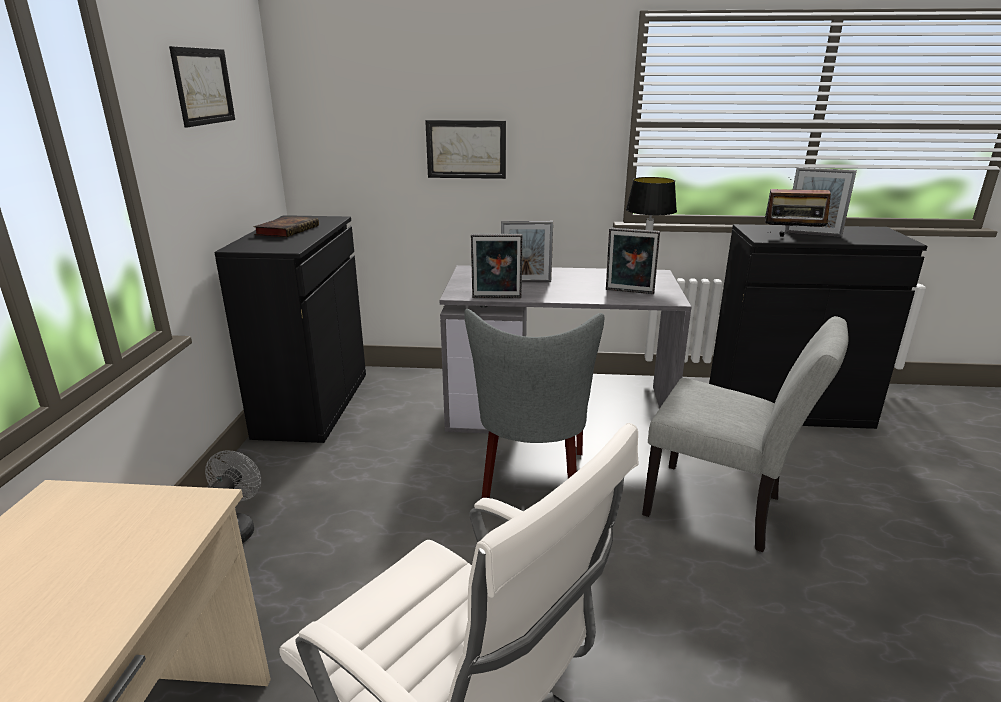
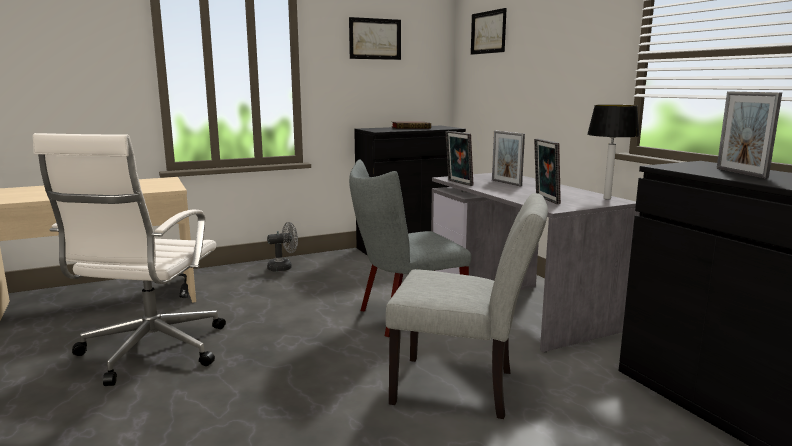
camera: 60 degrees right, 10 degrees down
(466, 149) = (533, 83): picture -> picture (488, 32)
(724, 509) = (464, 388): grey chair -> grey chair turned 75 degrees counterclockwise
(792, 239) = (693, 170): radio -> none

